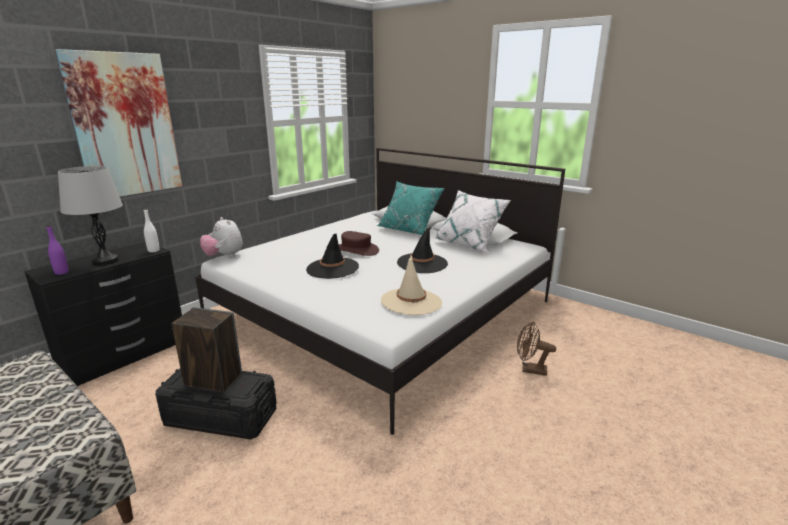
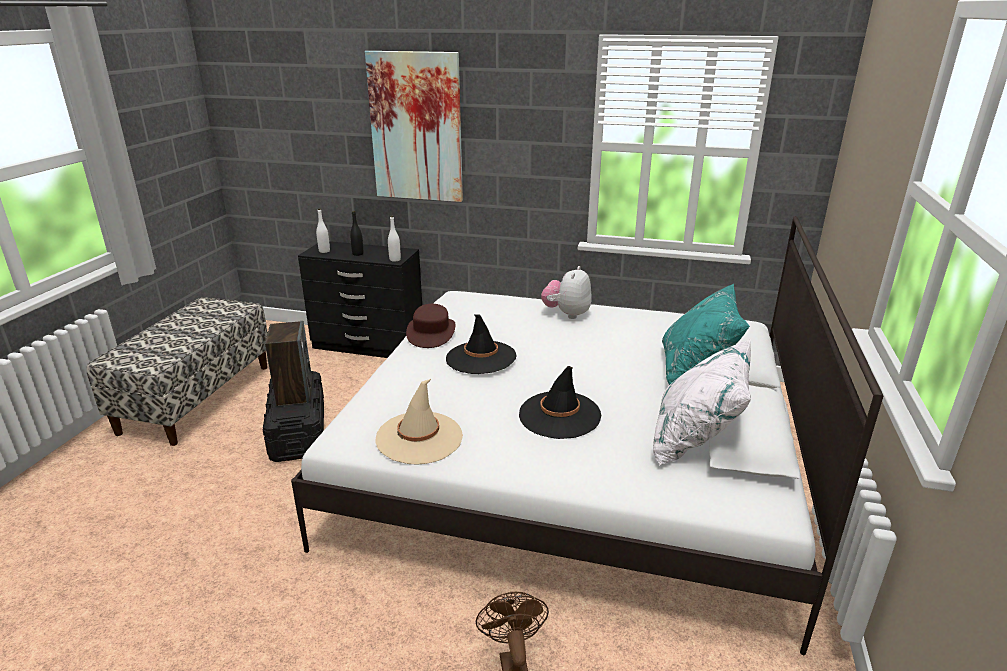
camera: 65 degrees right, 5 degrees up
(62, 272) = (324, 251): purple bottle -> white bottle
(105, 261) = (358, 254): grey table lamp -> black bottle
(224, 256) = (465, 293): plush toy -> plush toy (567, 314)
(356, 250) = (558, 354): brown hat -> brown hat (431, 333)

